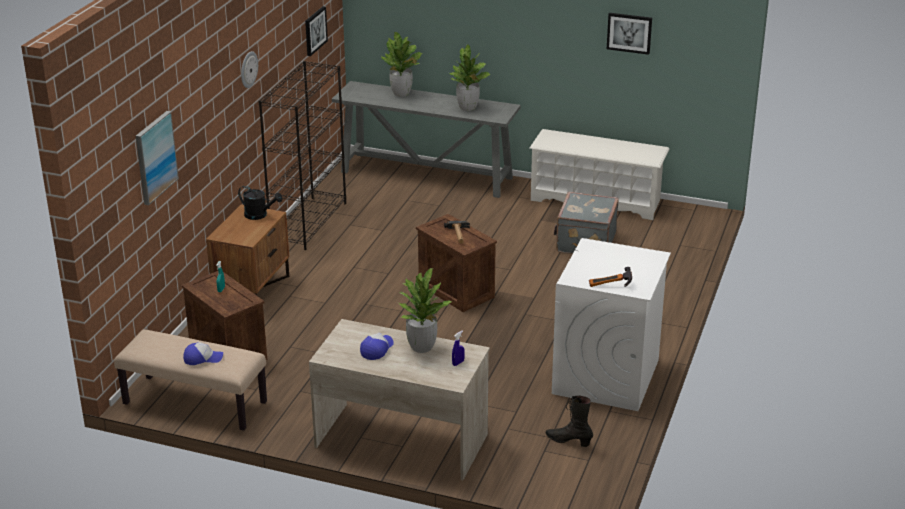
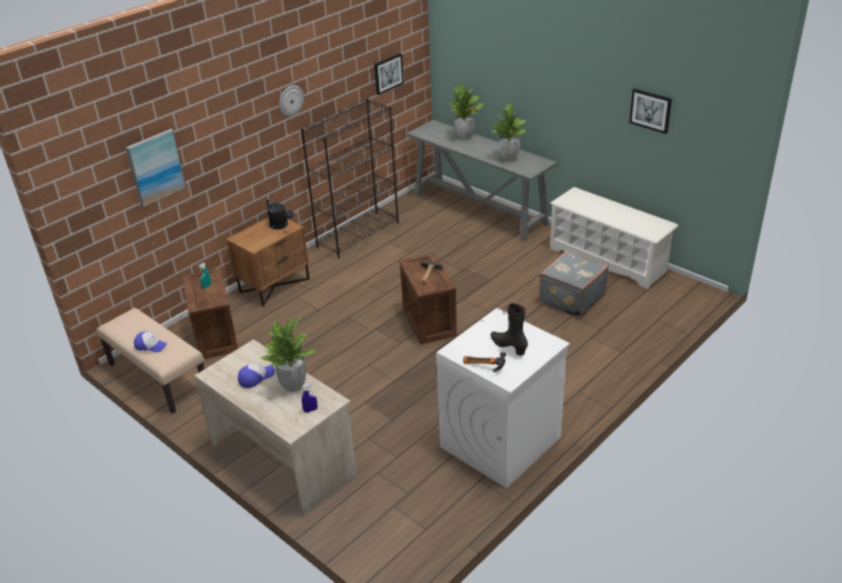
camera: 25 degrees right, 5 degrees up
(568, 441) = (421, 502): black boot -> black boot (508, 346)

